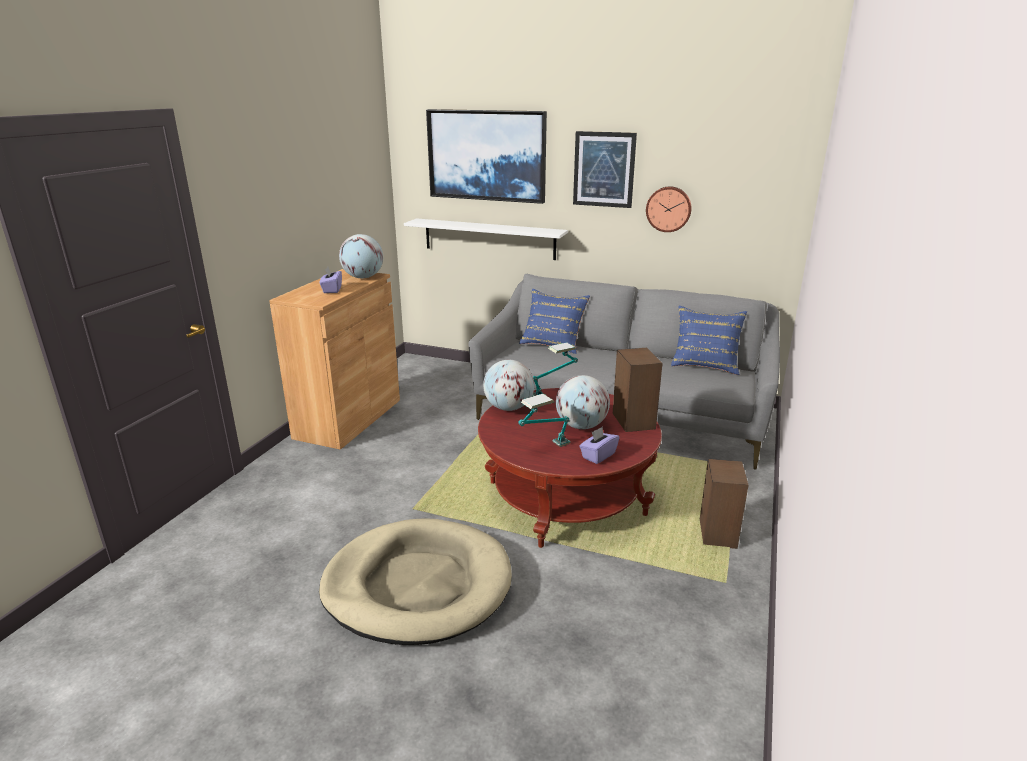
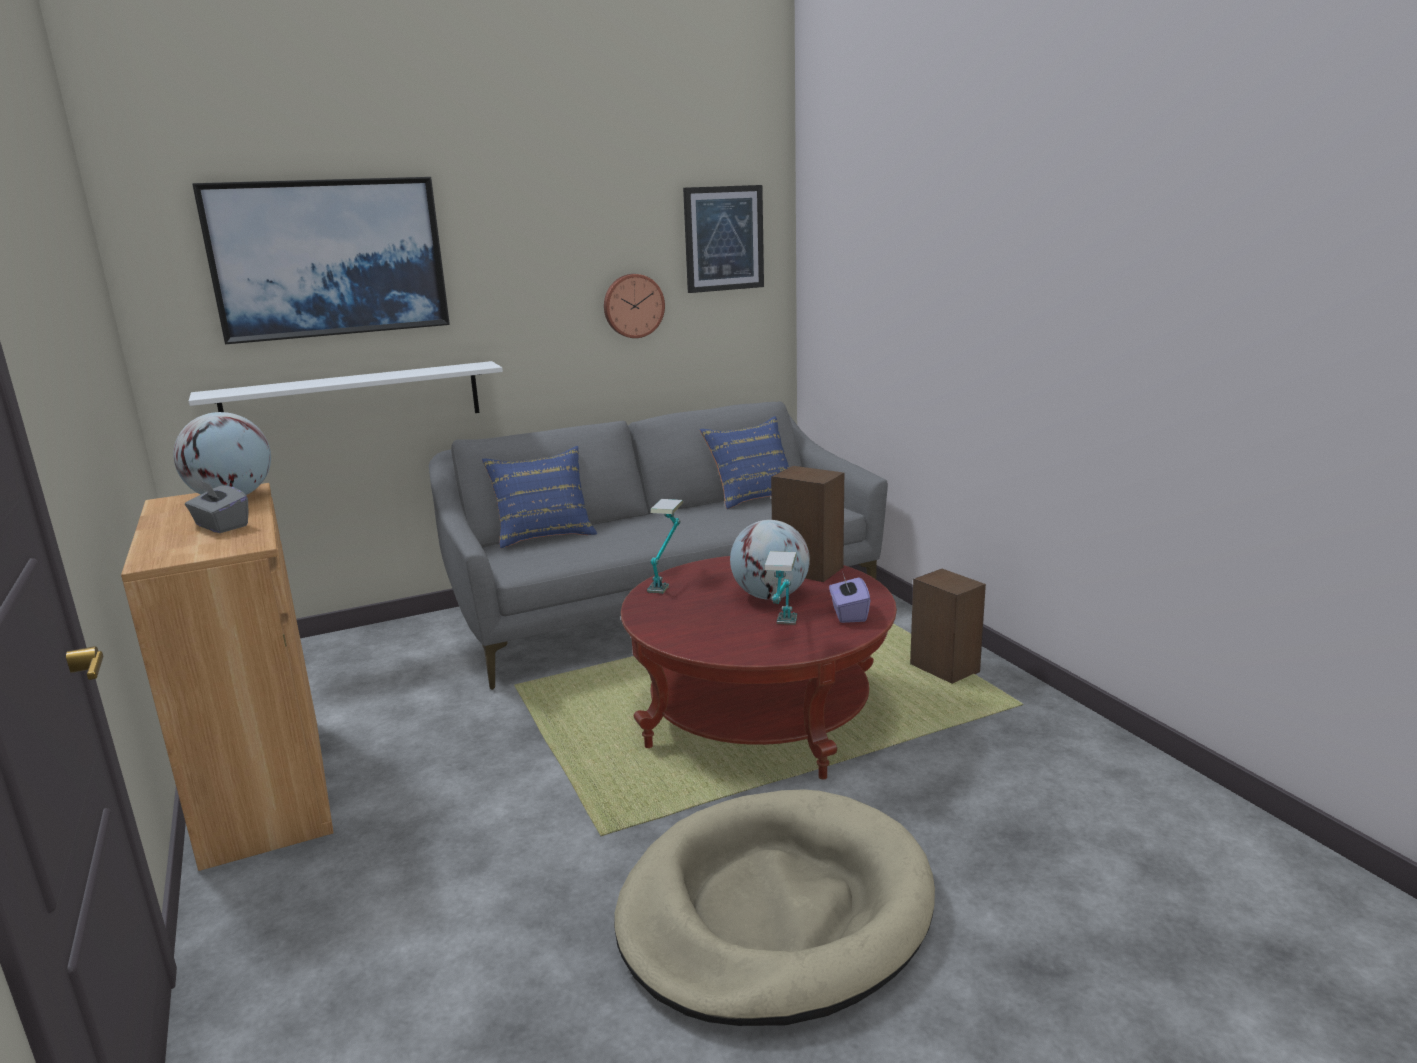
camera: 45 degrees left, 5 degrees down
(332, 290) = (221, 526): purple tissue box -> grey tissue box
(508, 408) = (650, 615): globe -> none
(604, 169) = (534, 260): picture -> picture (723, 238)

